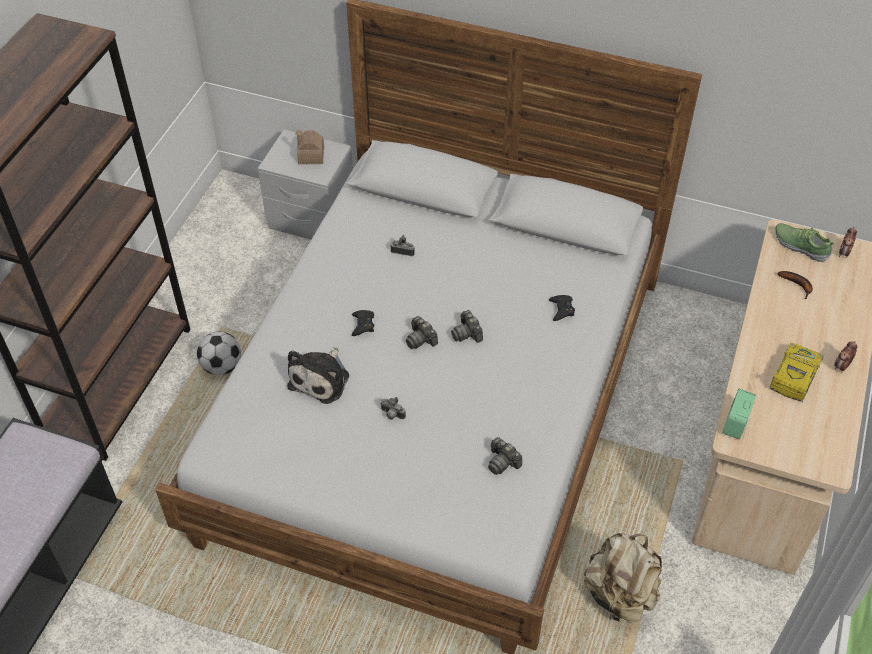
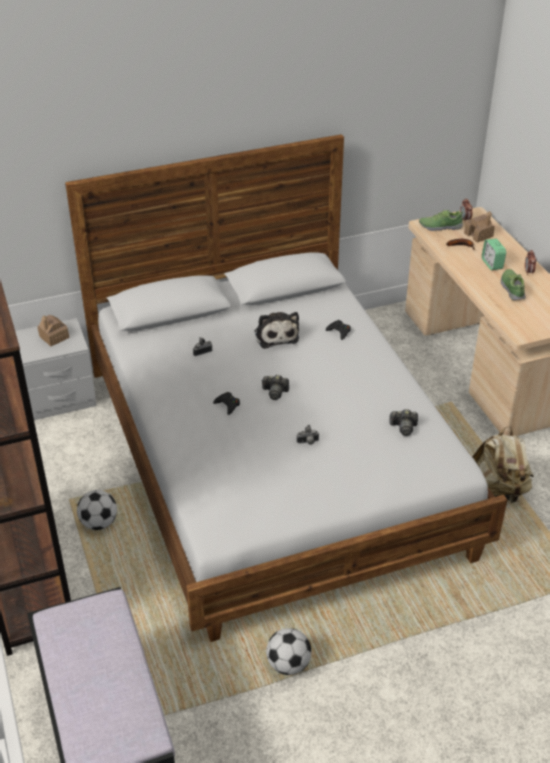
camera: 40 degrees left, 10 degrees down
(233, 619) = (288, 664): none -> football
(321, 379) = (239, 449): plush toy -> plush toy (275, 335)
(467, 333) = (299, 374): camera -> none
(735, 424) = (513, 326): alarm clock -> alarm clock (492, 264)
(794, 376) = (512, 289): toy car -> shoe
(836, 282) = (478, 235): none -> toy house

